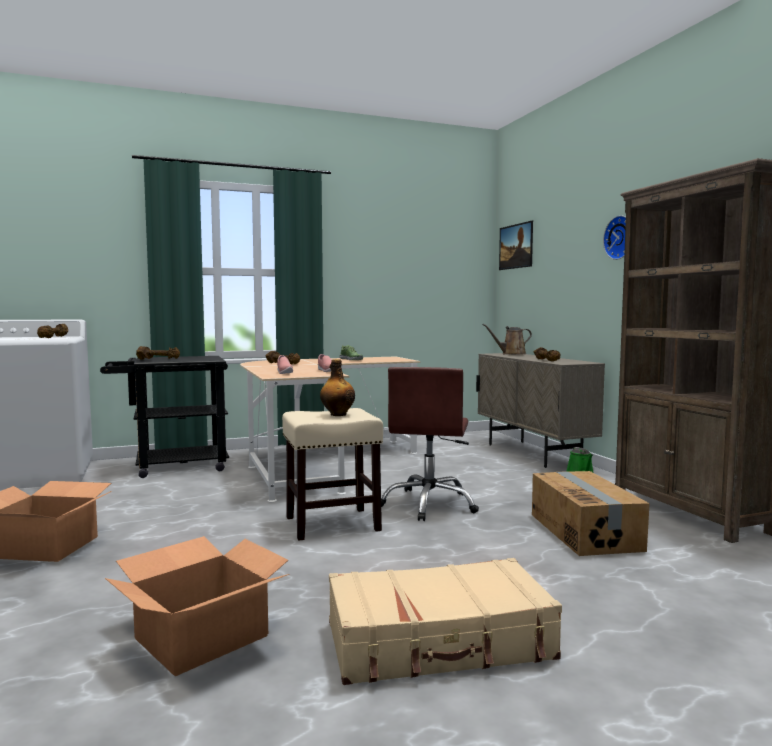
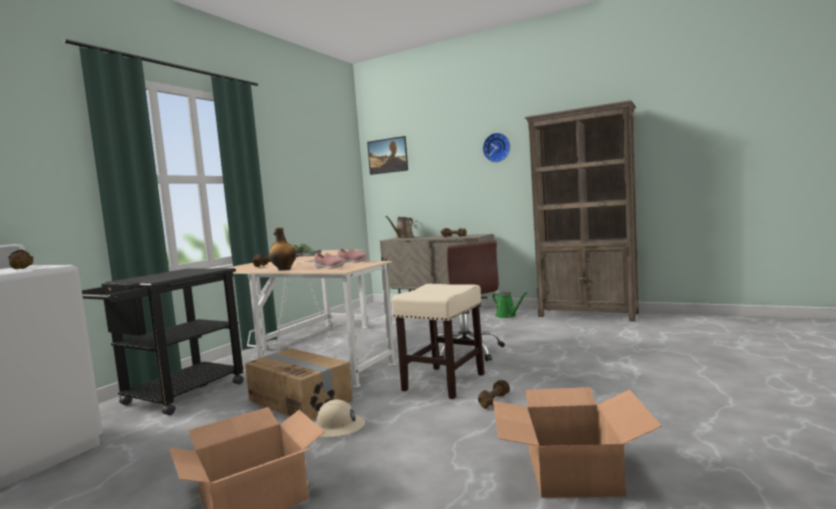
camera: 40 degrees left, 0 degrees up
(158, 359) = (160, 277): brown dumbbell -> brown dumbbell (494, 401)
(182, 525) = (337, 427): none -> beige hard hat
(337, 414) = (440, 289): bottle -> bottle (284, 269)
(439, 642) = (668, 407): beige suitcase -> none
(585, 531) = (575, 336): cardboard box -> cardboard box (300, 400)

